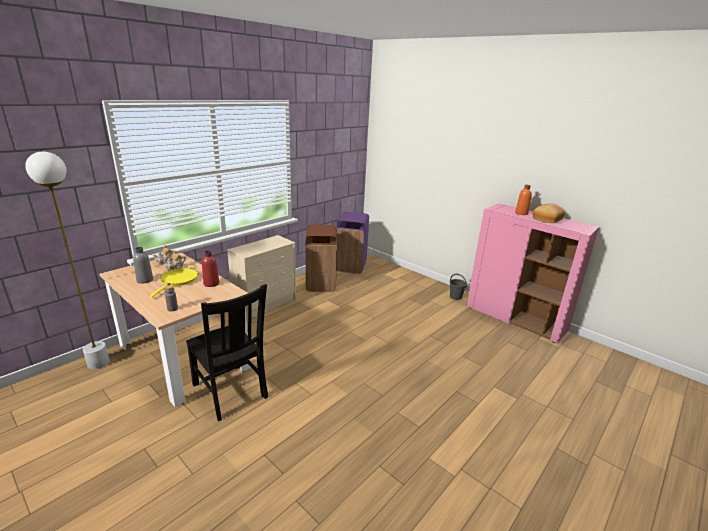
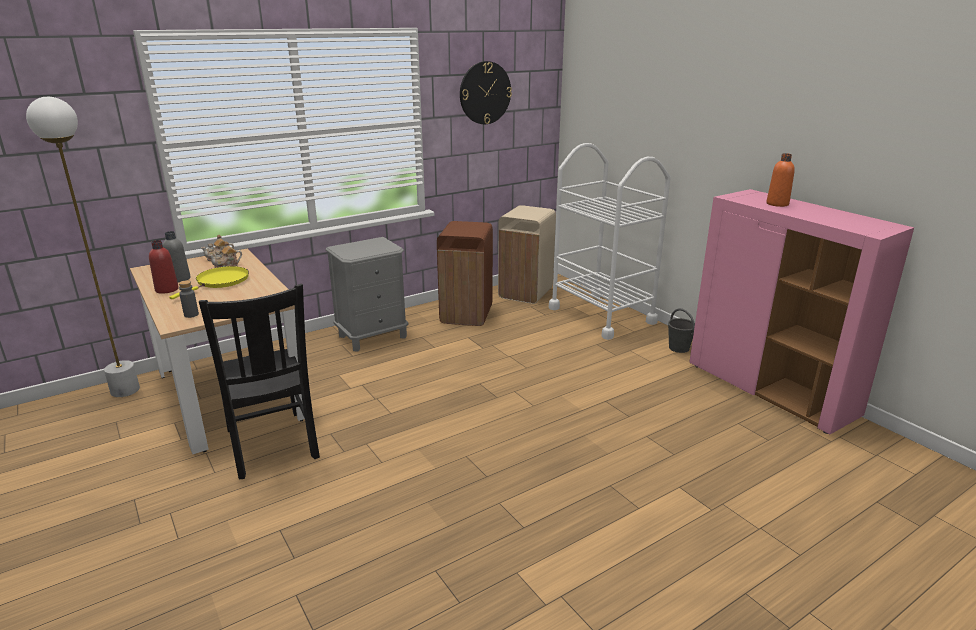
camera: 15 degrees right, 0 degrees up
(211, 283) = (260, 288): red bottle -> red bottle (167, 289)
(266, 304) = (373, 336): beige dresser -> grey nightstand
(326, 141) = (485, 93): none -> wall clock
(350, 266) = (525, 293): purple trash can -> beige trash can
(403, 278) = (601, 315): none -> white cart
(547, 219) = (819, 214): bread -> none

